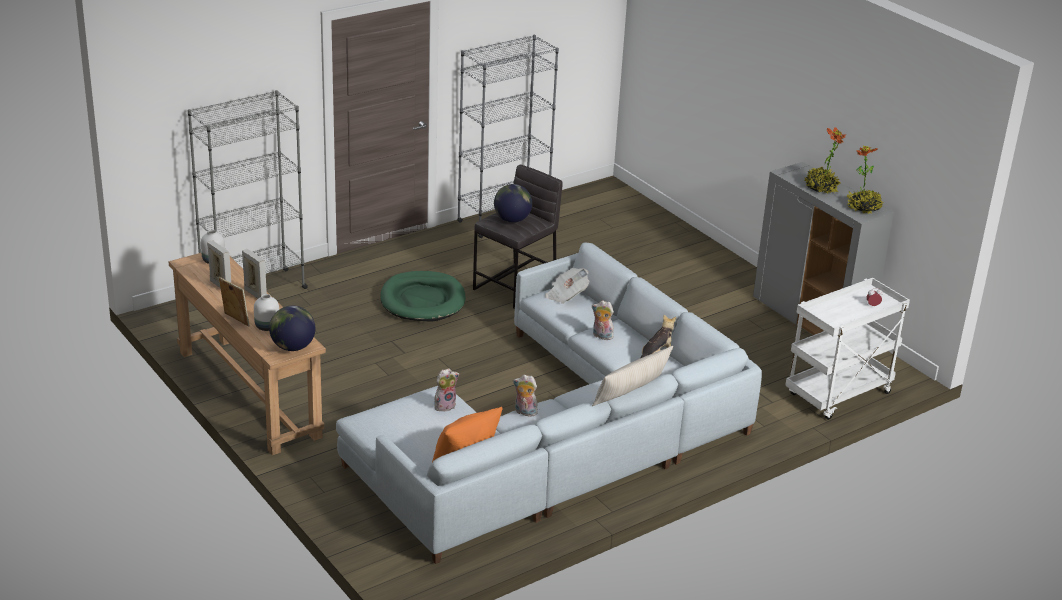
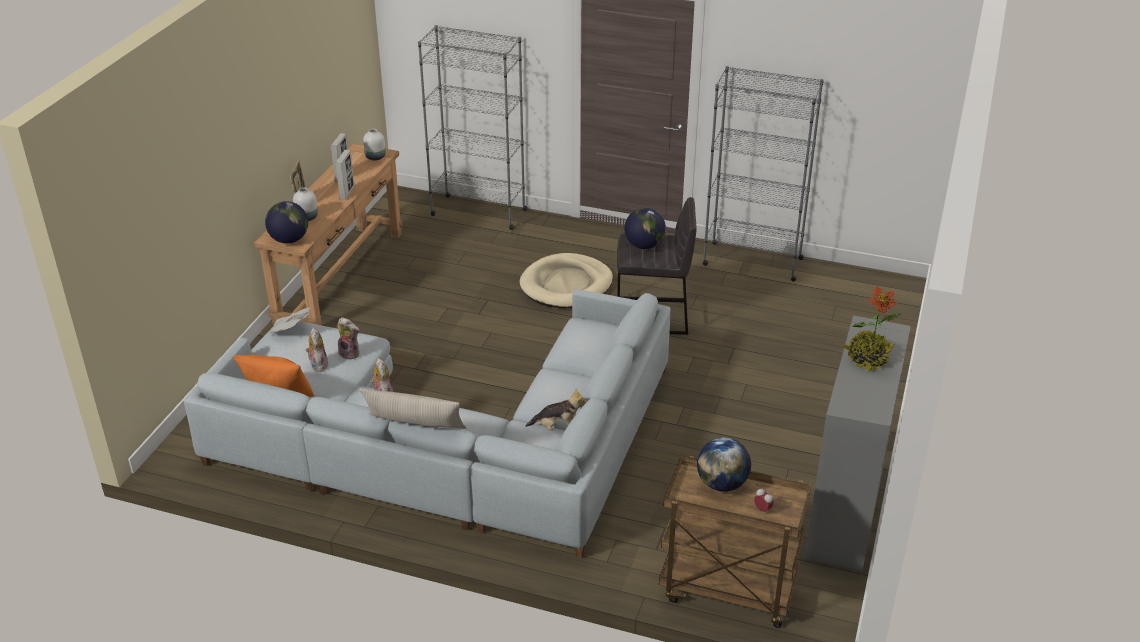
camera: 55 degrees right, 5 degrees up
(422, 300) = (566, 285): green dog bed -> beige dog bed
(566, 295) = (599, 334): newspaper -> newspaper (290, 330)
(601, 336) = (555, 382): plush toy -> plush toy (318, 365)
(834, 307) = (722, 484): none -> globe
(838, 395) = (726, 591): white cart -> brown cart
(863, 208) = (865, 402): potted plant -> none

